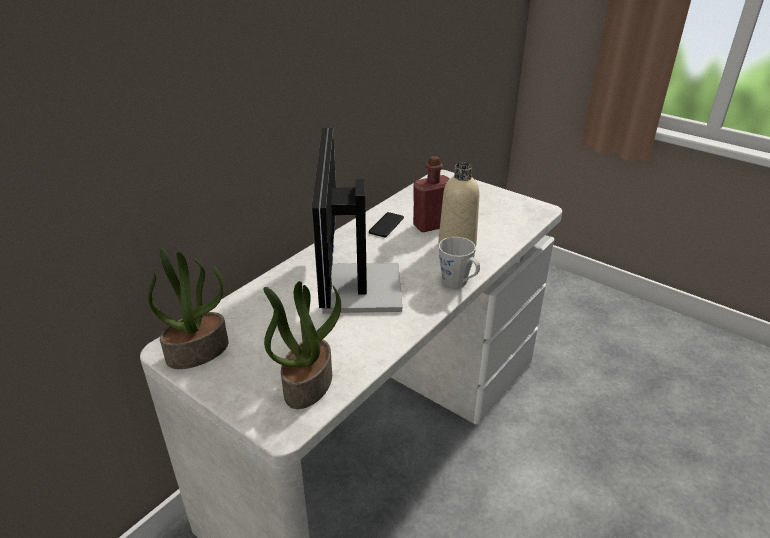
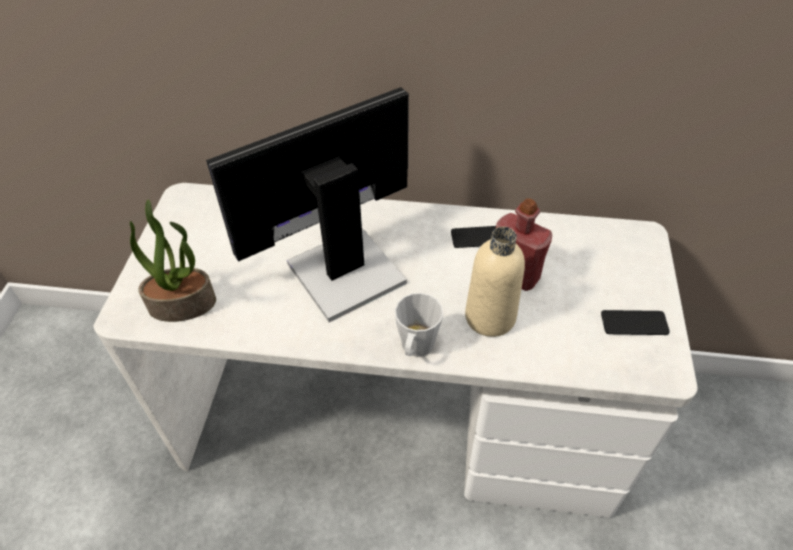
camera: 60 degrees right, 15 degrees up
(198, 351) = (189, 214): potted plant -> none
(502, 204) = (634, 323): none -> phone

